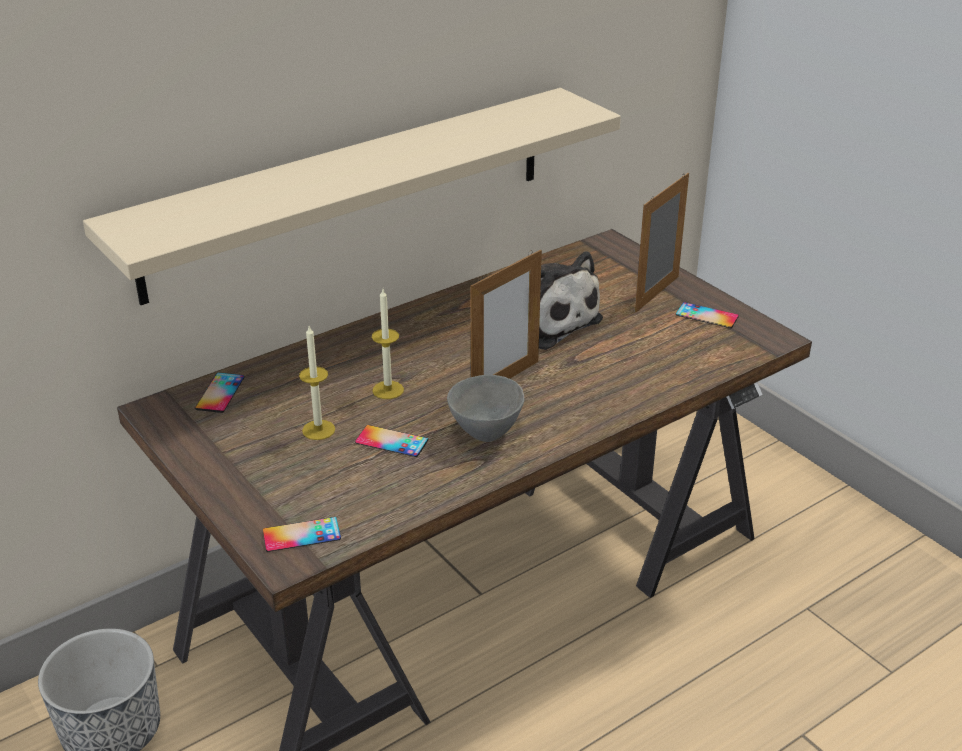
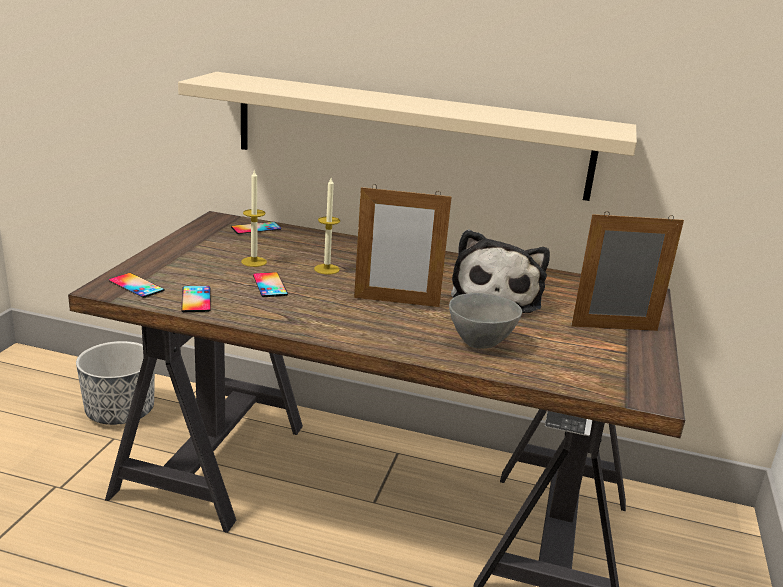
camera: 50 degrees right, 10 degrees down
(485, 432) = (323, 311): grey bowl -> grey bowl (480, 343)
(707, 316) = (624, 357): phone -> phone (196, 299)

